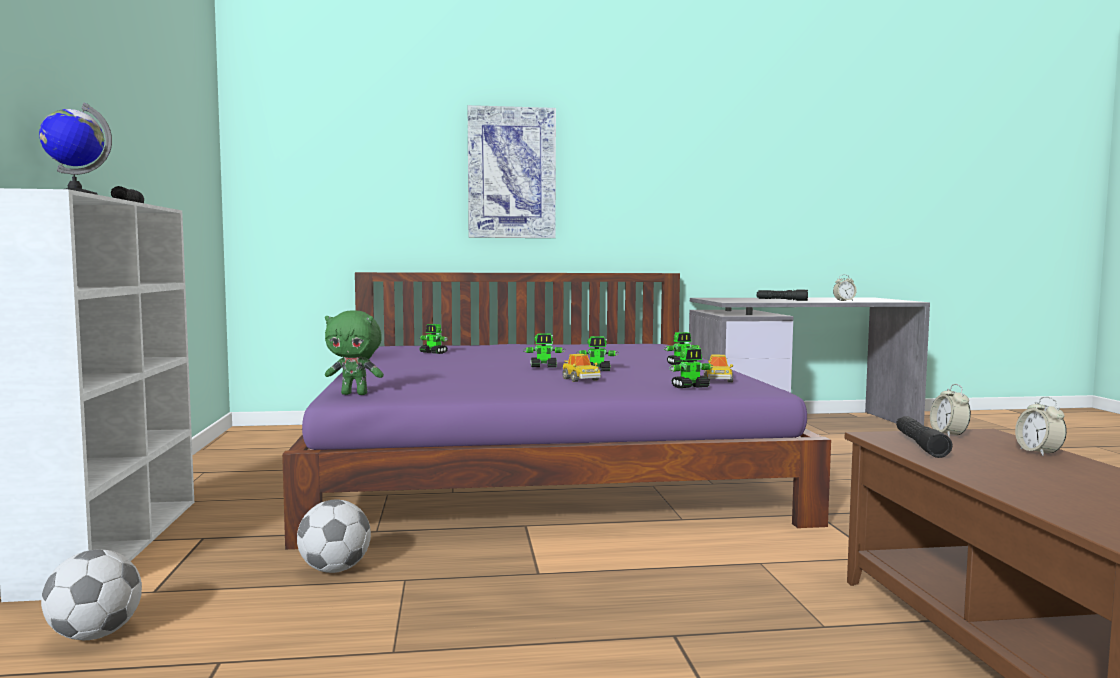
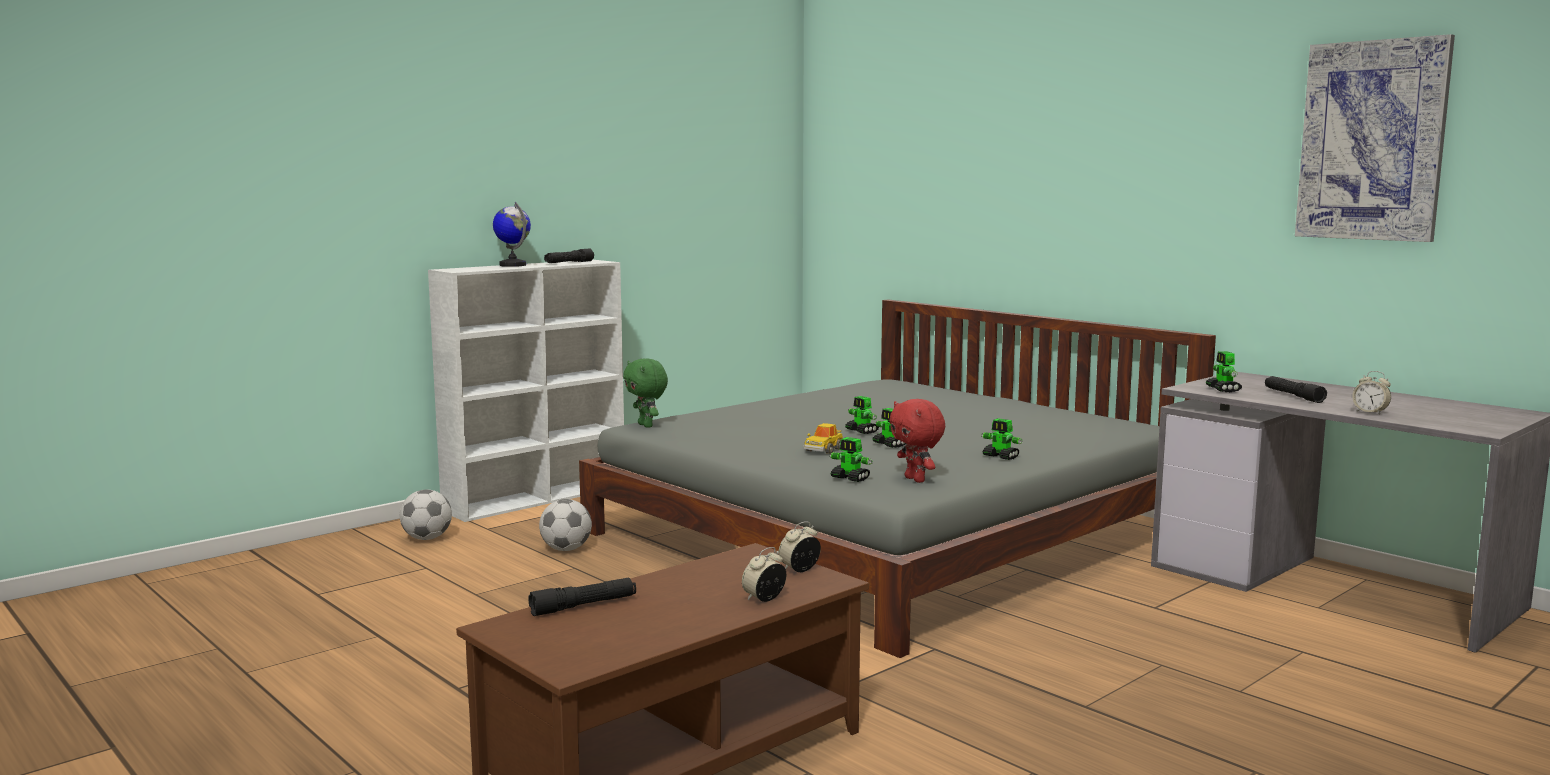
camera: 55 degrees right, 5 degrees up
(433, 353) = (879, 396): toy robot -> toy robot (1223, 390)
(511, 173) = (1032, 195): picture -> picture (1372, 141)
(538, 463) = (891, 530): purple bed -> grey bed
(718, 380) = (916, 479): toy car -> red plush toy
(920, 445) = (732, 565): black flashlight -> black flashlight (583, 606)

